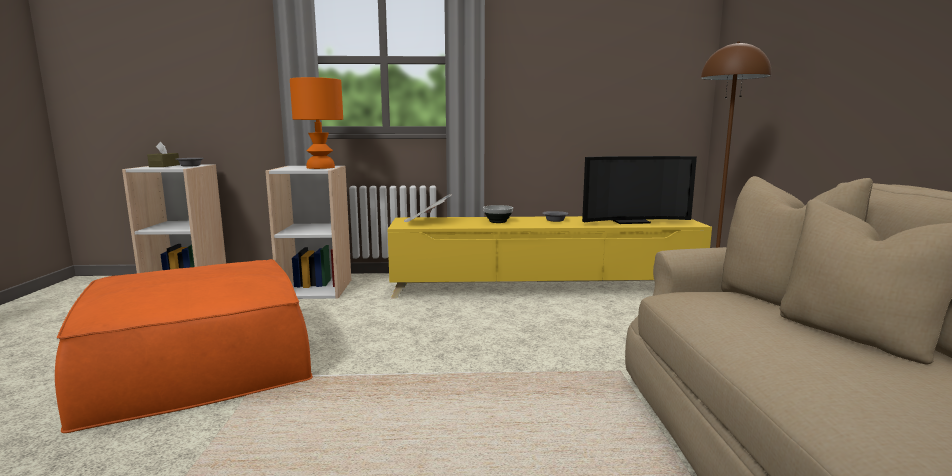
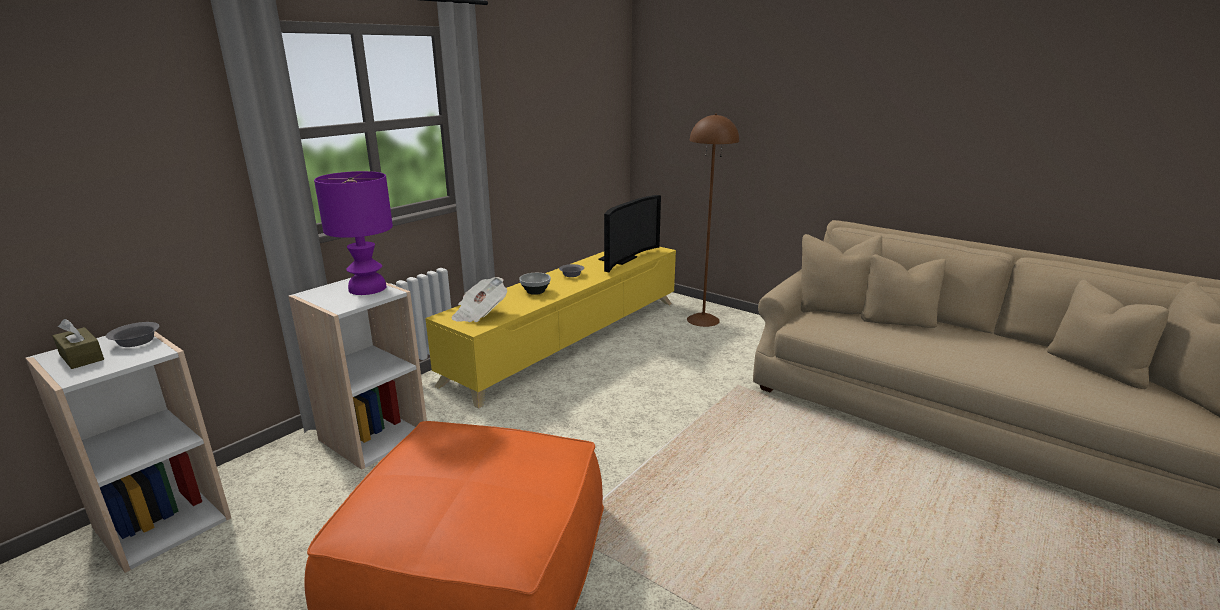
camera: 50 degrees left, 10 degrees up
(321, 167) = (367, 288): orange table lamp -> purple table lamp

